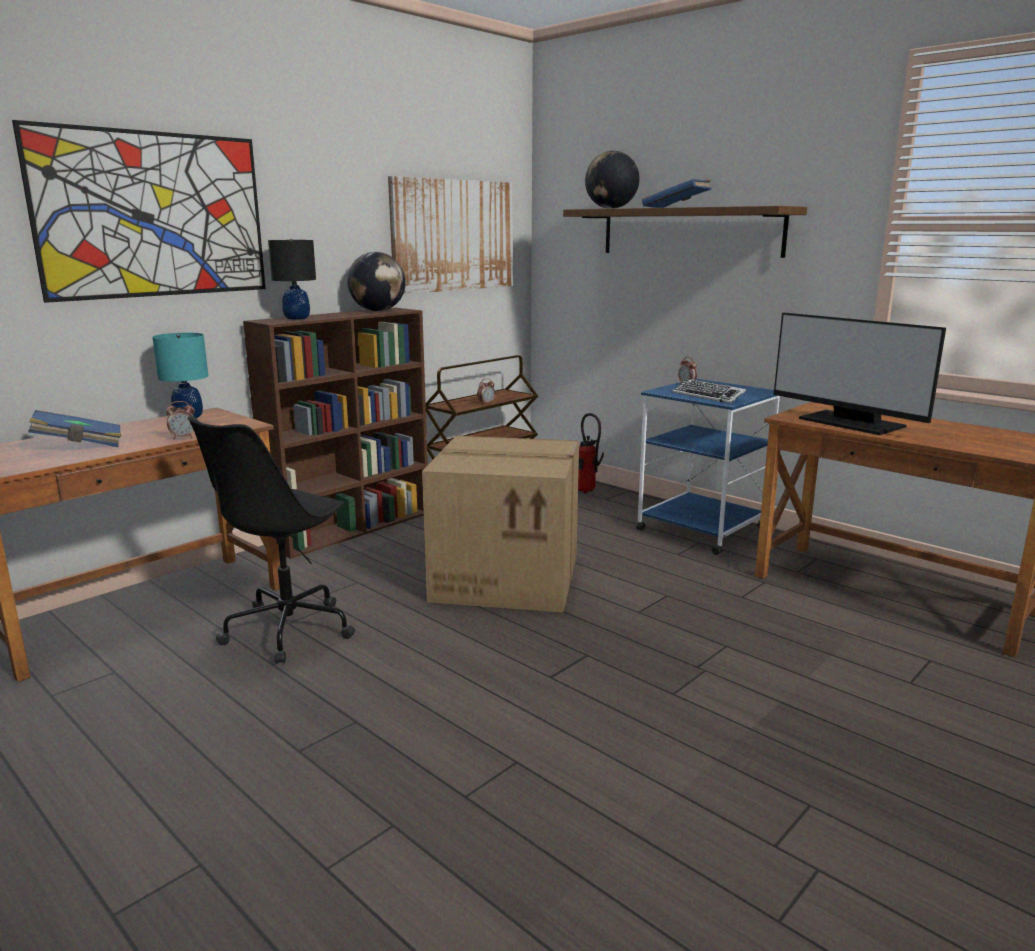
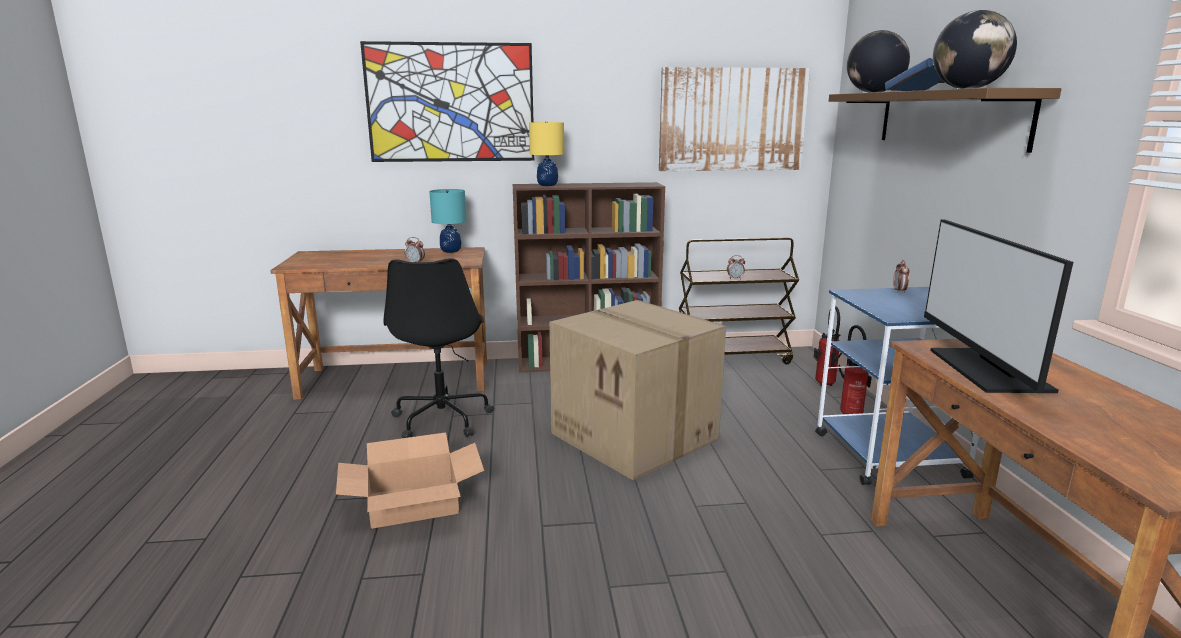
camera: 40 degrees right, 0 degrees up
(79, 445) = (360, 258): blue book -> none
(286, 632) = (441, 421): black office chair -> black office chair turned 75 degrees counterclockwise
(295, 319) = (546, 185): black table lamp -> yellow table lamp
(378, 311) = (628, 184): globe -> globe (967, 89)
(398, 714) = (413, 503): none -> cardboard box
(635, 508) = (850, 413): none -> fire extinguisher
(708, 396) = (889, 306): keyboard -> none

